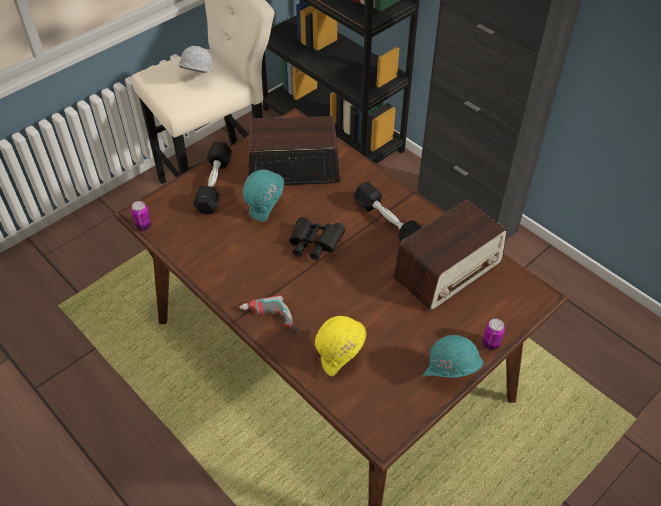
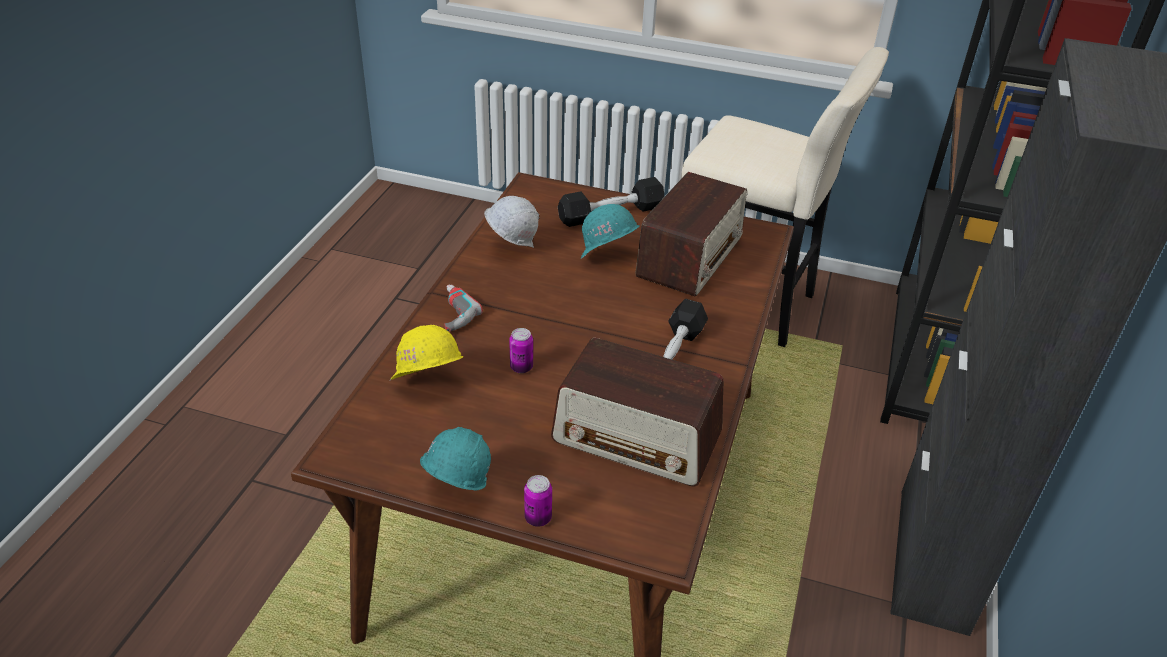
camera: 60 degrees right, 10 degrees down
(143, 226) = (514, 193): can -> can (521, 367)
(196, 81) = (758, 150): white hard hat -> white hard hat (511, 247)
(293, 168) = (690, 256): radio -> radio turned 60 degrees clockwise
(314, 245) = (583, 311): black binoculars -> none

